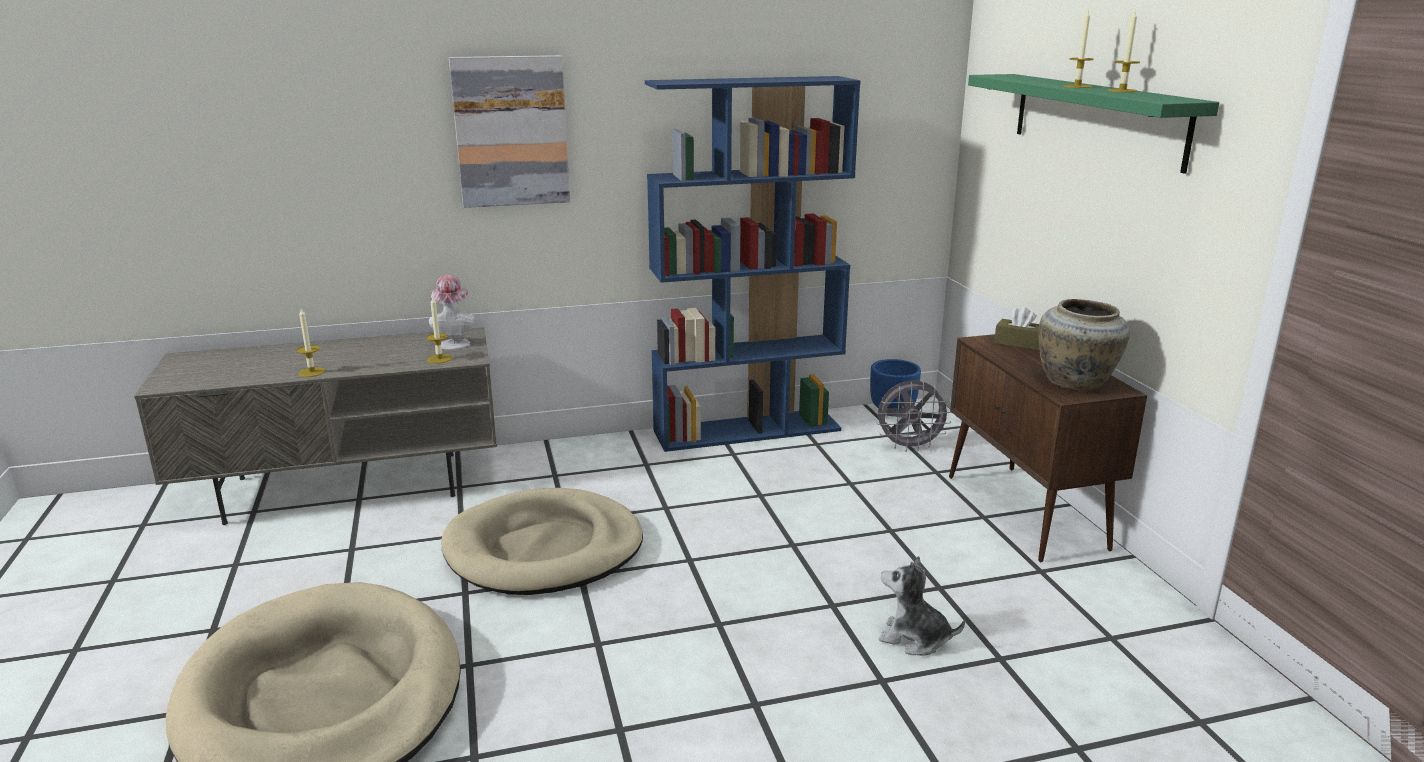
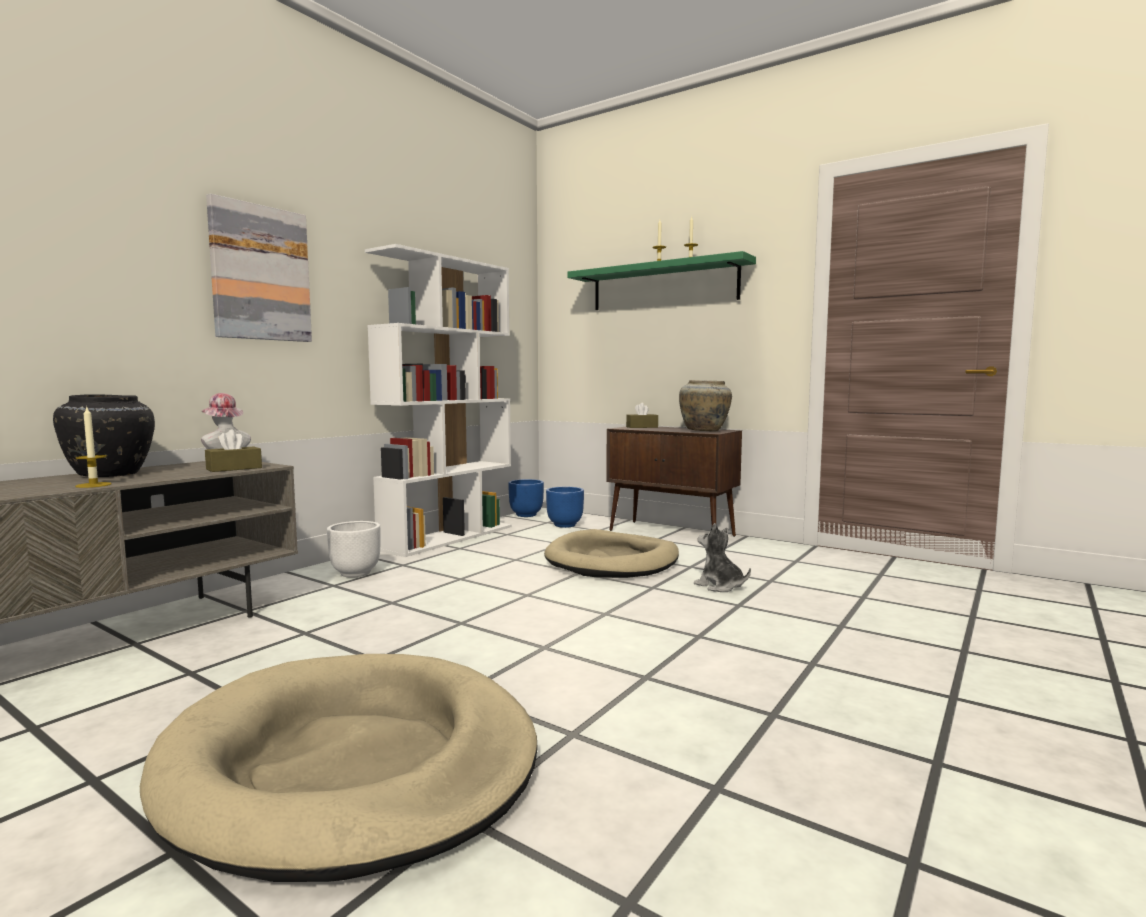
camera: 40 degrees left, 15 degrees down
(352, 349) = (109, 474): none -> black vase
(439, 359) = (234, 468): candle -> brown tissue box
(544, 549) = (402, 619): beige dog bed -> beige dog bed (612, 561)
(593, 463) = (356, 573): none -> white planter
(747, 430) = (448, 537): blue bookcase -> white bookcase
(909, 447) = (564, 525): grey fan -> blue planter
(914, 639) = (720, 586): plush toy -> plush toy turned 60 degrees clockwise

